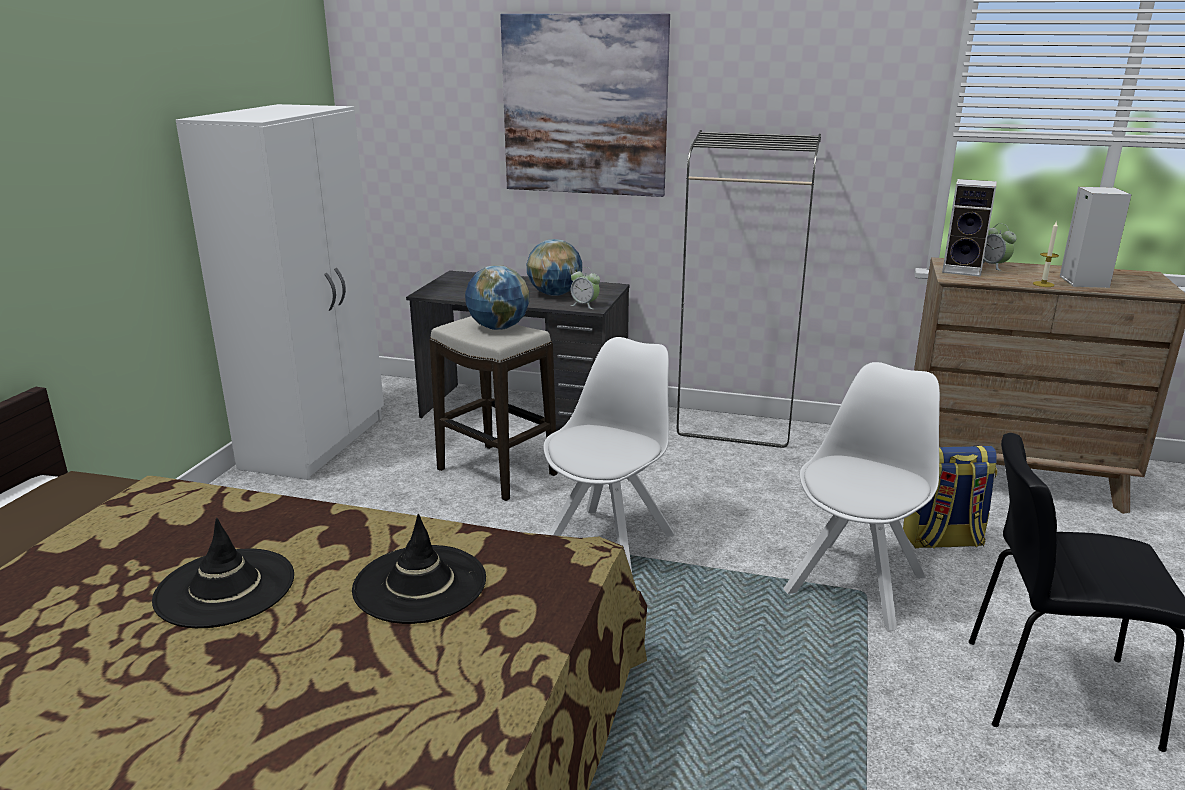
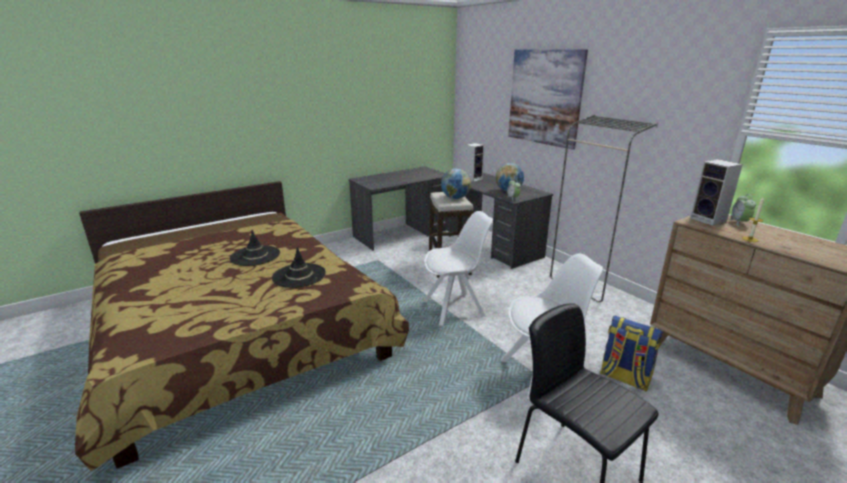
camera: 40 degrees right, 0 degrees up
(317, 442) = (401, 234): white wardrobe -> grey desk
(1082, 281) = (789, 245): speaker -> speaker (473, 179)

